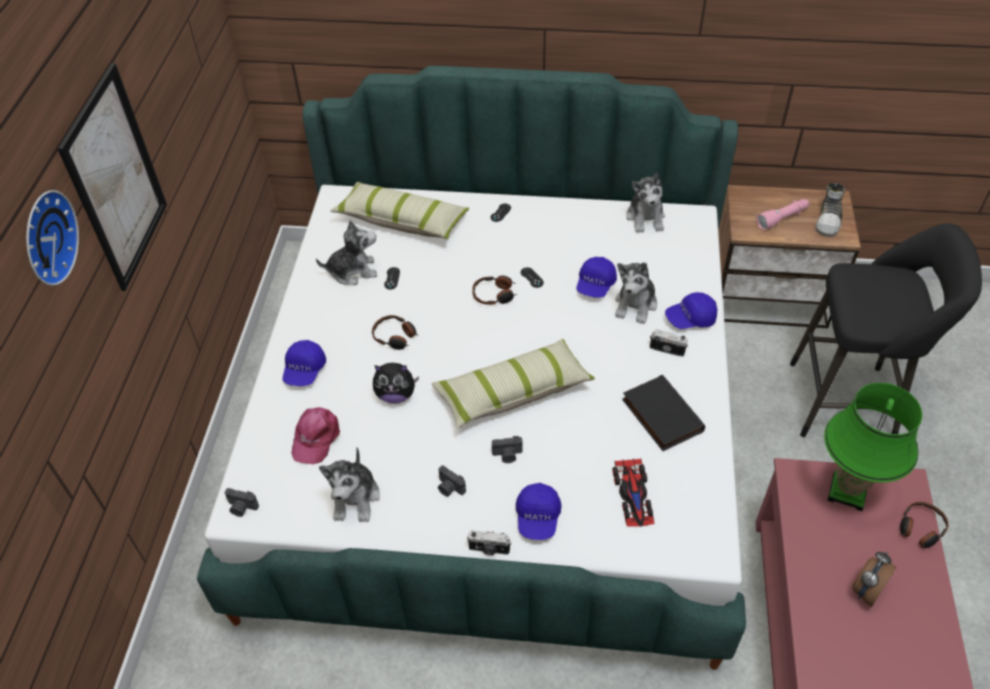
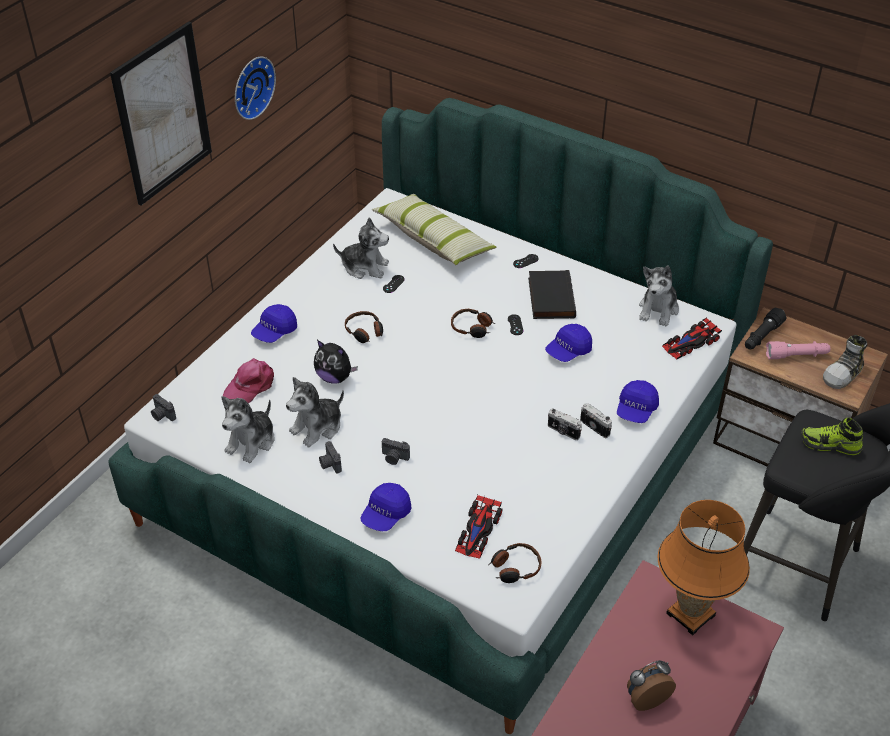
camera: 25 degrees right, 5 degrees down
(45, 237) = (75, 135): wall clock -> wall clock (251, 86)
(489, 549) = (330, 522): camera -> camera (563, 432)
(512, 392) = (433, 411): pillow -> none
(635, 304) = (593, 380): plush toy -> plush toy (317, 427)
(660, 416) = (548, 478): black book -> black book (549, 297)
(690, 319) = (636, 410): blue cap -> blue cap turned 75 degrees counterclockwise
(693, 238) = (690, 343): none -> toy car
(744, 211) = (762, 336): none -> black flashlight
(847, 492) = (690, 615): green table lamp -> orange table lamp
(879, 289) = (830, 445): none -> shoe
(920, 529) = (738, 673): headphones -> headphones (515, 568)

